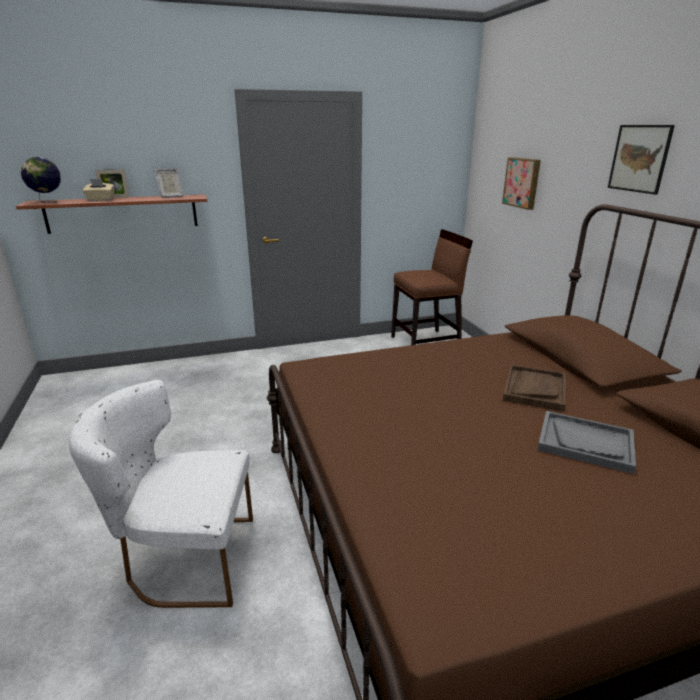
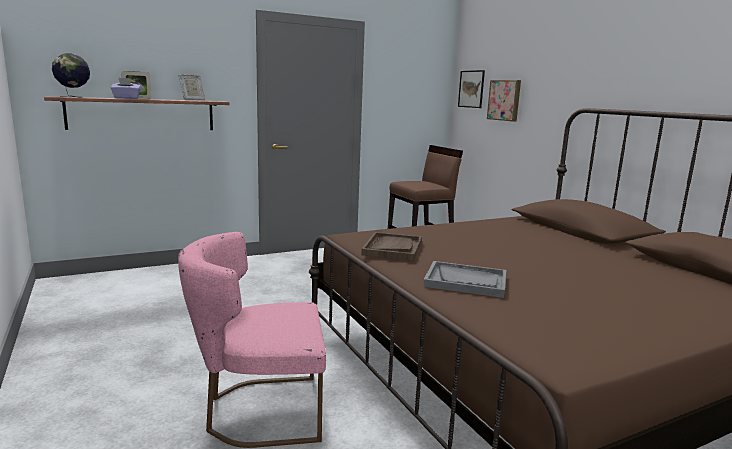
camera: 10 degrees left, 10 degrees down
(101, 200) = (126, 98): beige tissue box -> purple tissue box
(184, 559) = (258, 411): white chair -> pink chair
(534, 389) = (556, 246): brown tray -> brown tray (392, 248)
(585, 443) = (615, 273): grey tray -> grey tray (466, 281)
(639, 158) = (609, 71): picture -> picture (471, 89)

